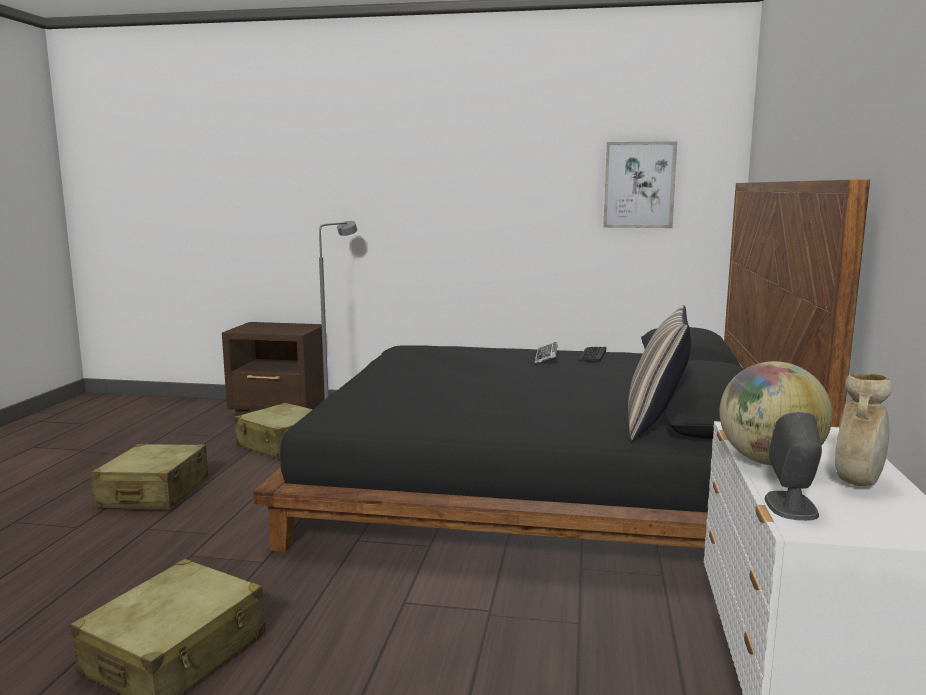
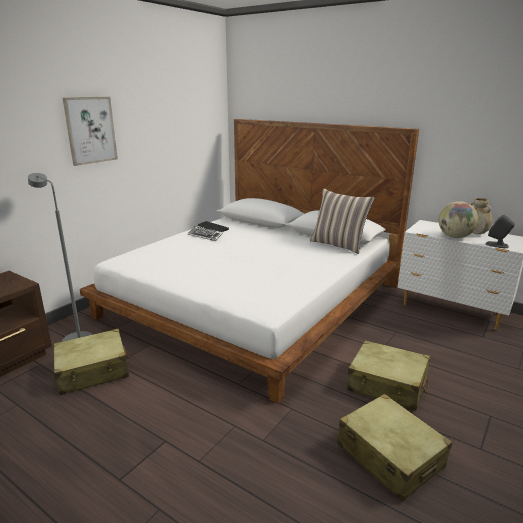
camera: 65 degrees left, 10 degrees up
(154, 493) = (124, 453): beige suitcase -> beige suitcase (387, 385)
(540, 480) = (253, 300): black bed -> white bed
(639, 185) = (190, 122): picture -> picture (90, 130)

